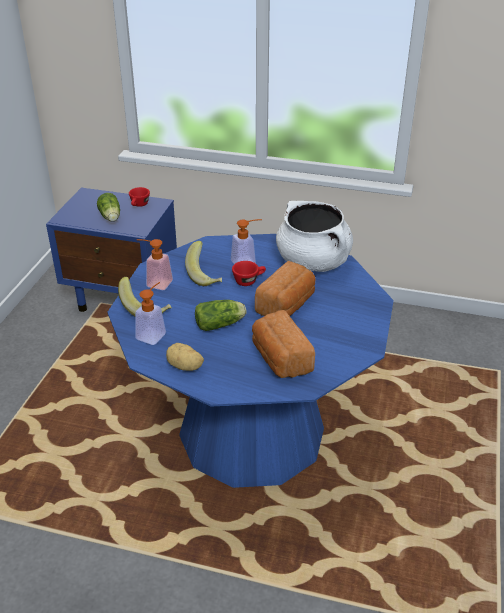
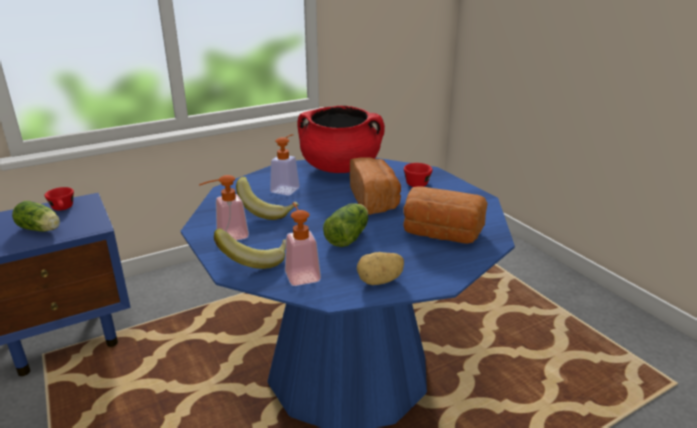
camera: 45 degrees left, 10 degrees down
(249, 280) = (313, 199): red cup -> red cup (417, 183)
(313, 262) = (340, 168): white cooking pot -> red cooking pot

